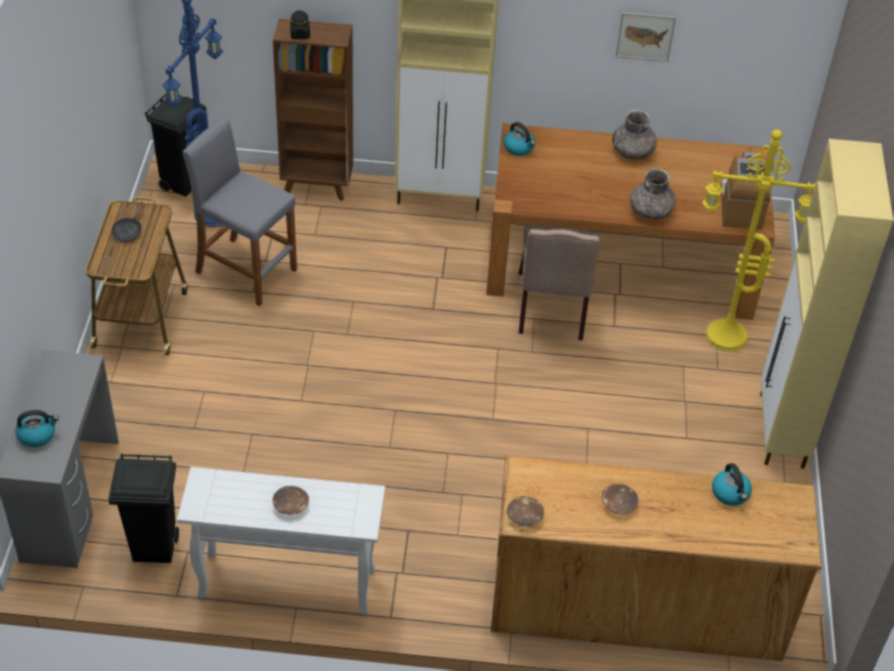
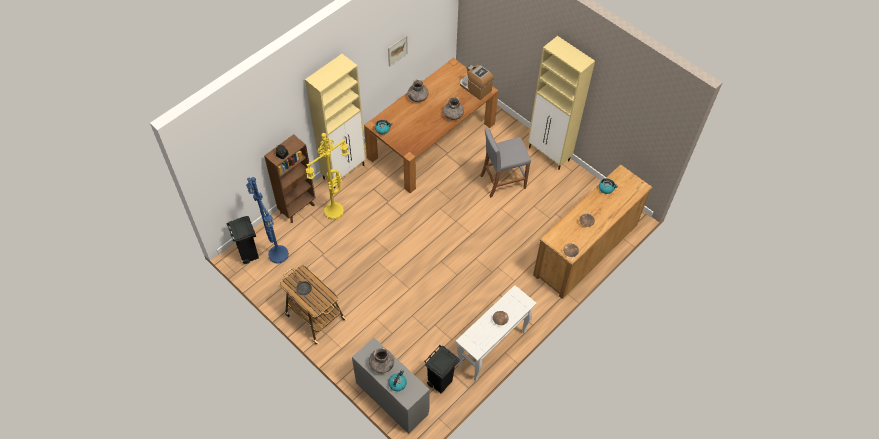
camera: 50 degrees left, 10 degrees up
(58, 394) = (381, 364): none -> grey vase
(245, 271) = (323, 264): grey stool -> grey stool (502, 181)
(553, 310) = (436, 178): beige chair -> none
(724, 338) = (495, 138): yellow floor lamp -> yellow floor lamp (334, 212)

